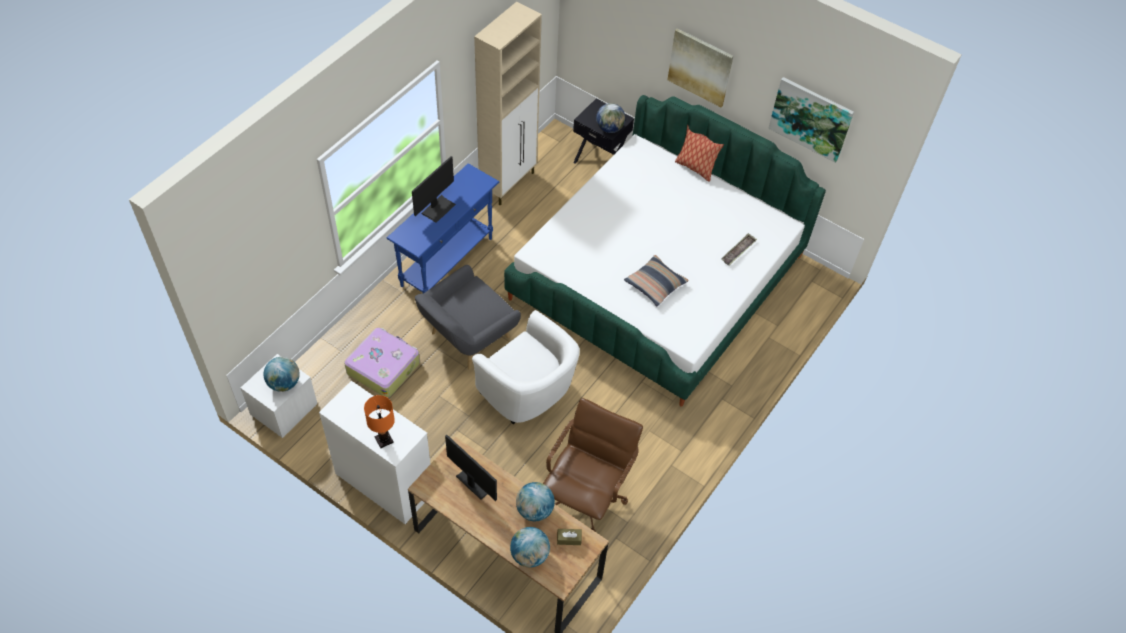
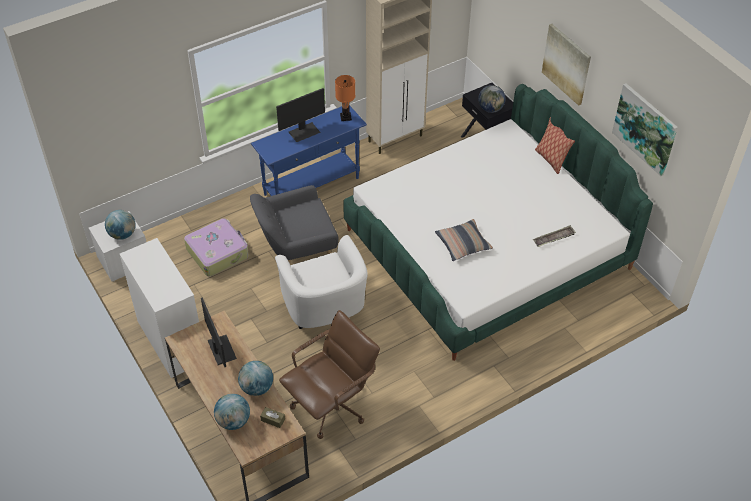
camera: 25 degrees right, 5 degrees down
(384, 439) = (157, 289): orange table lamp -> orange table lamp (346, 117)

